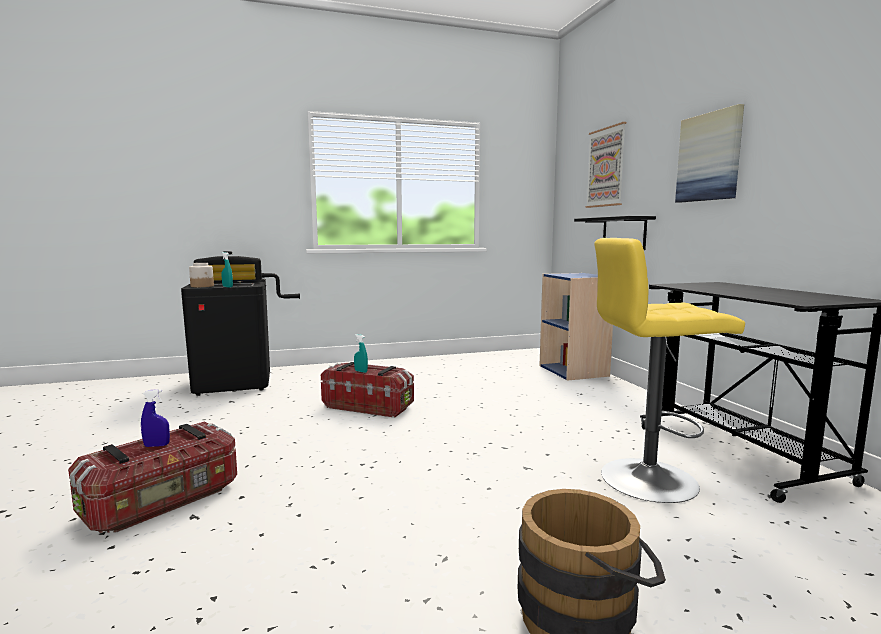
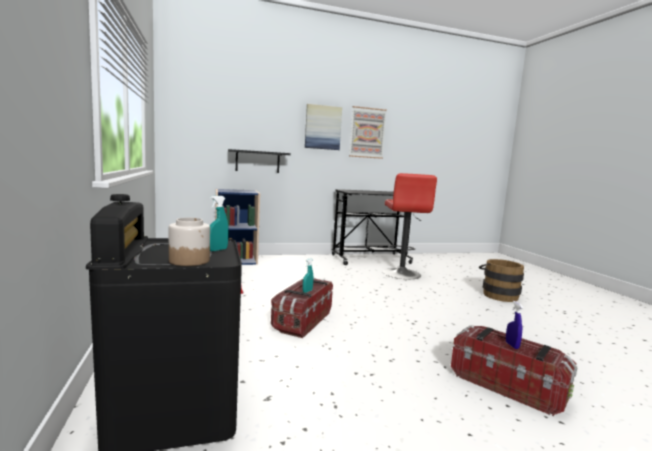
camera: 90 degrees left, 0 degrees up
(606, 167) = (234, 113): picture -> picture (367, 133)
(647, 479) = (401, 274): yellow stool -> red stool

